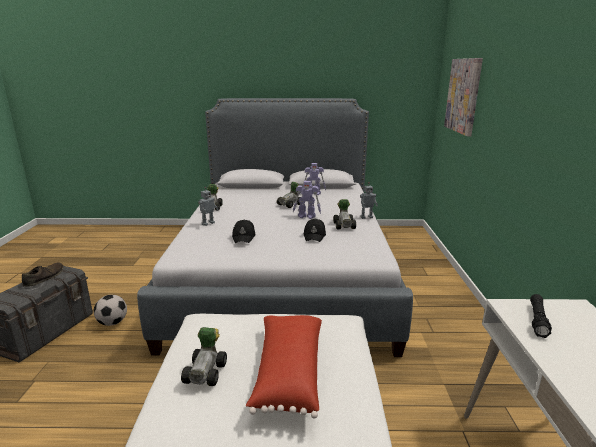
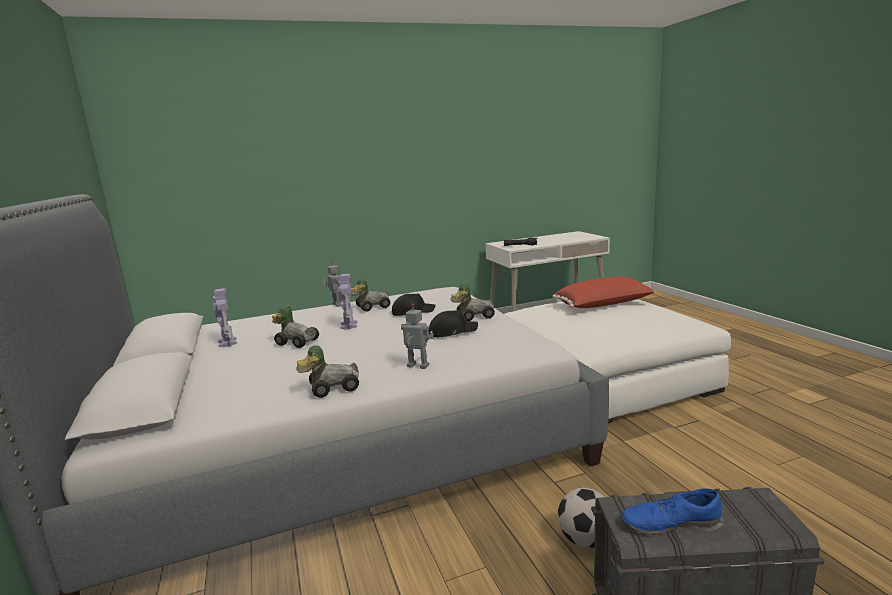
camera: 110 degrees left, 5 degrees down
(44, 277) = (670, 521): brown shoe -> blue shoe
(207, 371) = (640, 320): toy car -> toy car (473, 316)
(463, 95) = (219, 169): picture -> none

